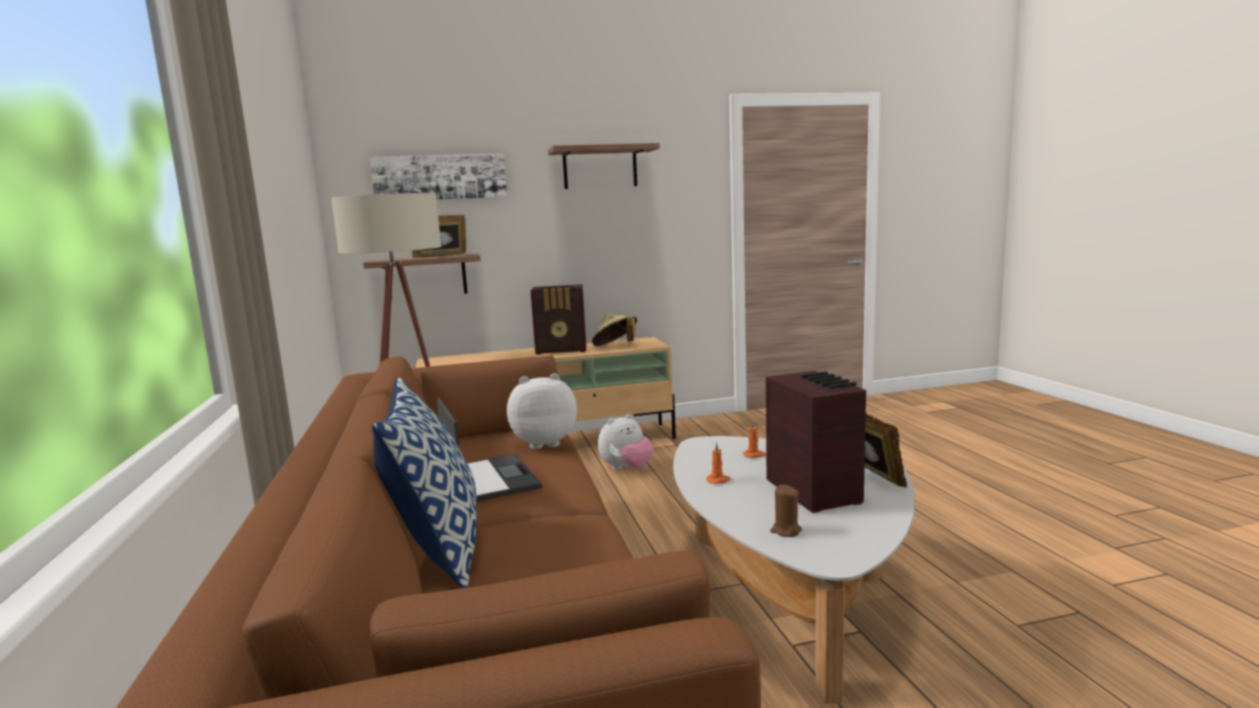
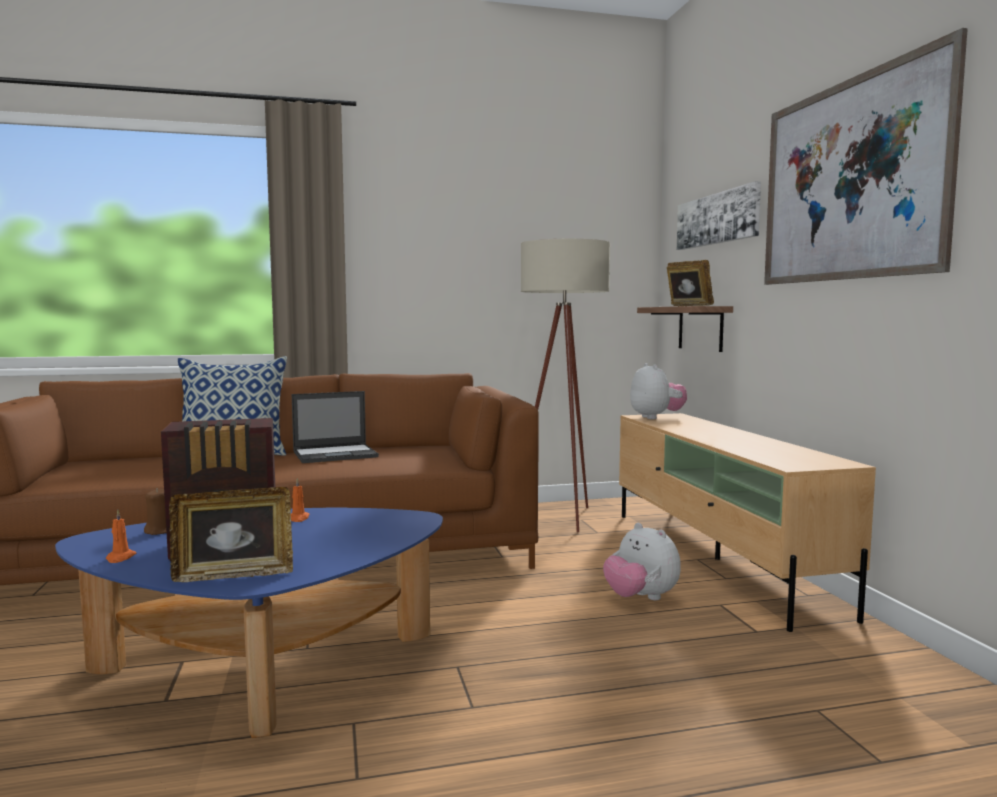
camera: 90 degrees right, 5 degrees down
(544, 443) = (414, 462): plush toy -> plush toy (656, 417)
(562, 350) = (736, 439): radio -> none
(600, 167) = (848, 180): shelf -> picture
(615, 346) = (770, 453): beige hat -> none
(754, 455) = (356, 534): orange candle -> orange candle (120, 558)
(786, 595) = (265, 668): white coffee table -> blue coffee table

